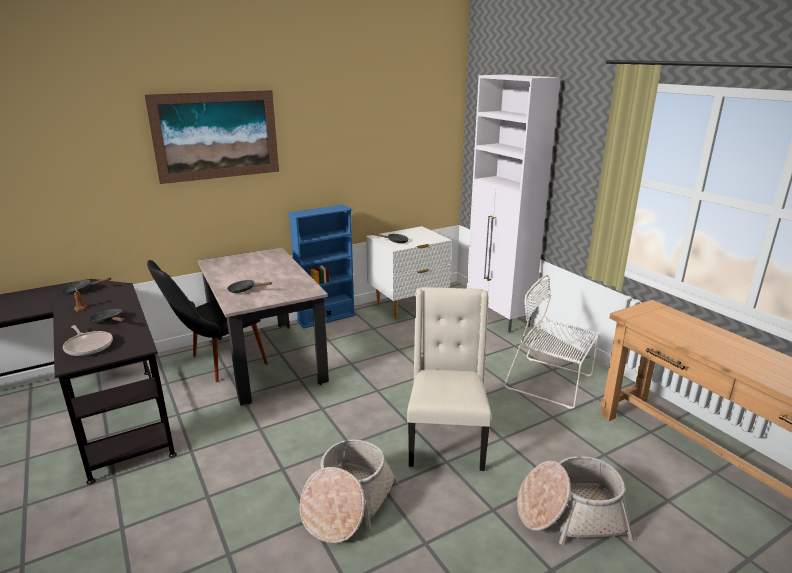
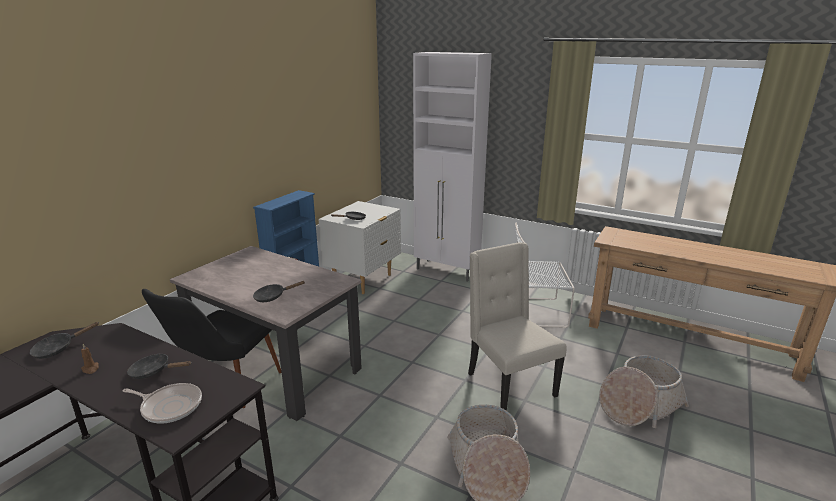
camera: 30 degrees left, 0 degrees up
(216, 135) = (178, 130): picture -> none

